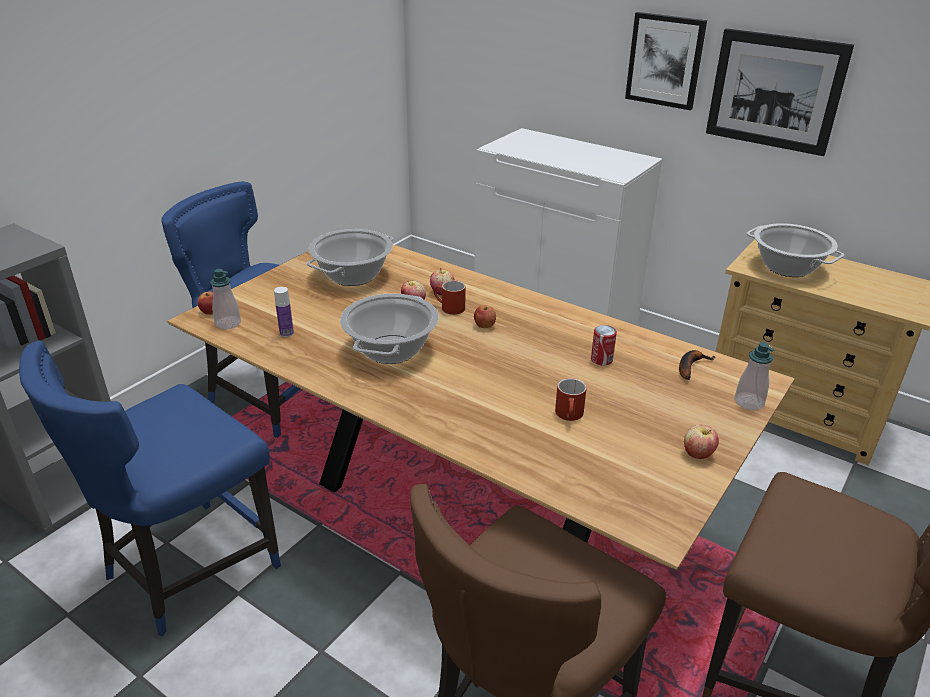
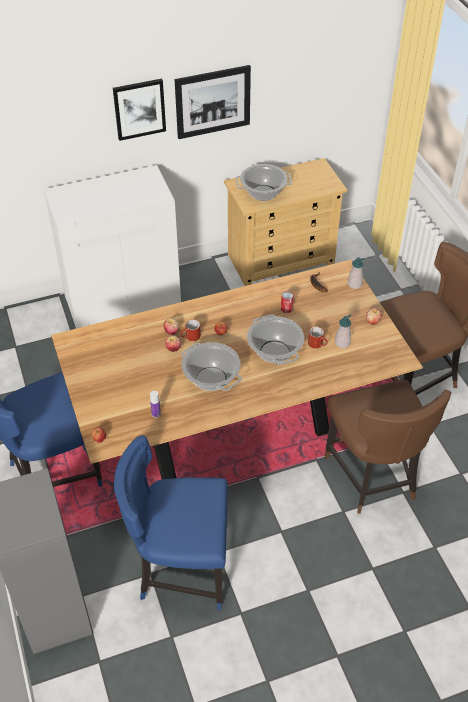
camera: 55 degrees left, 15 degrees up
(187, 569) = (181, 569): blue chair -> blue chair turned 105 degrees clockwise
(228, 323) = (121, 435): soap dispenser -> soap dispenser (342, 343)
(353, 275) = (115, 359): cooking pot -> cooking pot (274, 351)

